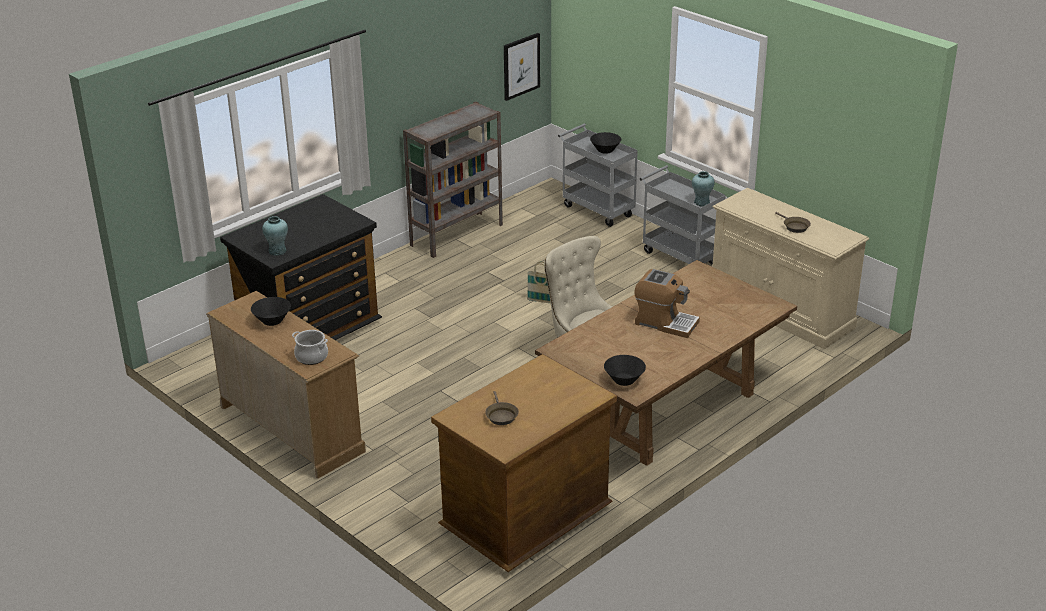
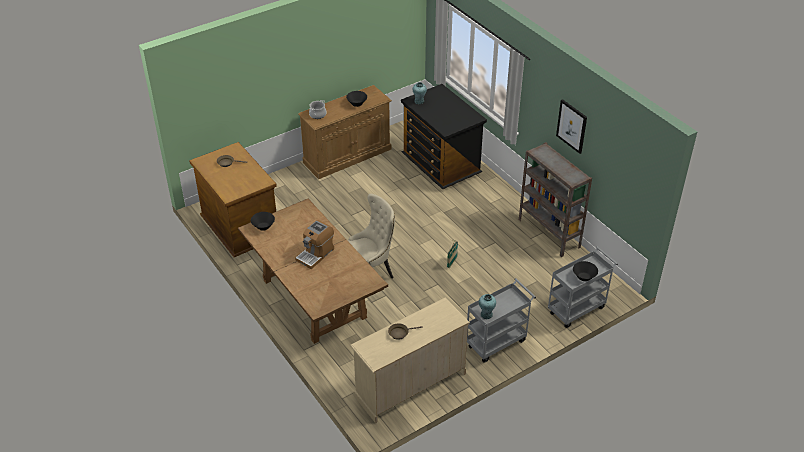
camera: 100 degrees right, 10 degrees up
(521, 66) = (632, 195): picture -> picture (572, 126)

